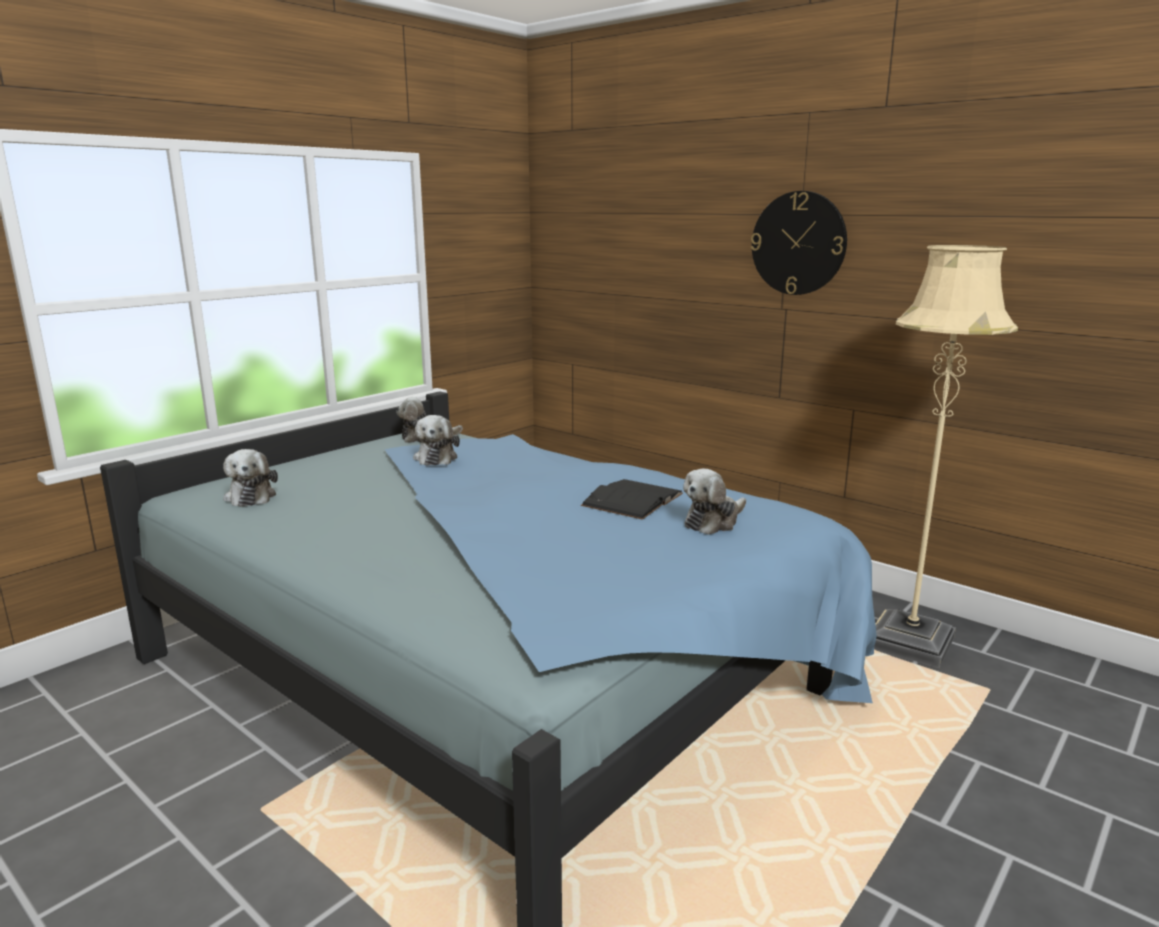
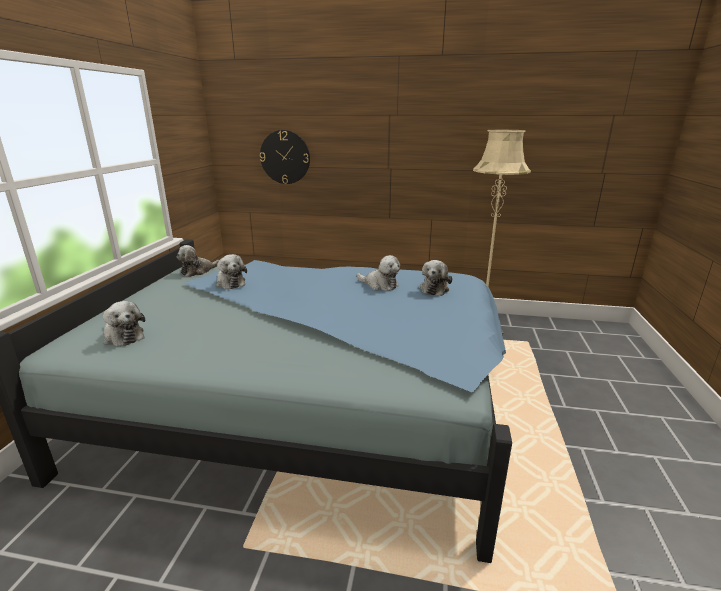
camera: 30 degrees left, 5 degrees up
(633, 499) = (380, 285): black book -> plush toy
(798, 243) = (397, 131): wall clock -> wall clock (285, 157)

